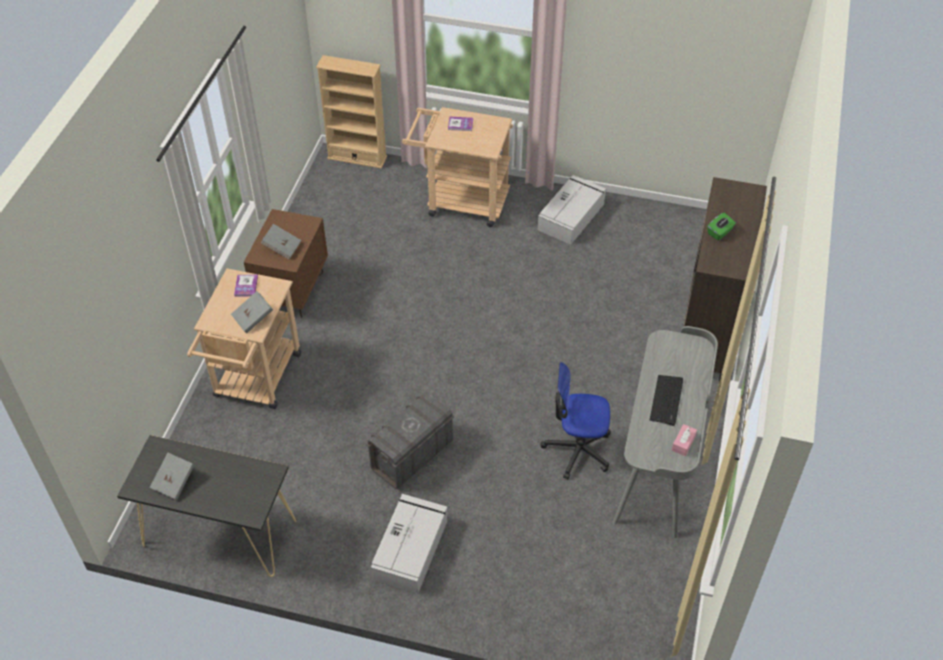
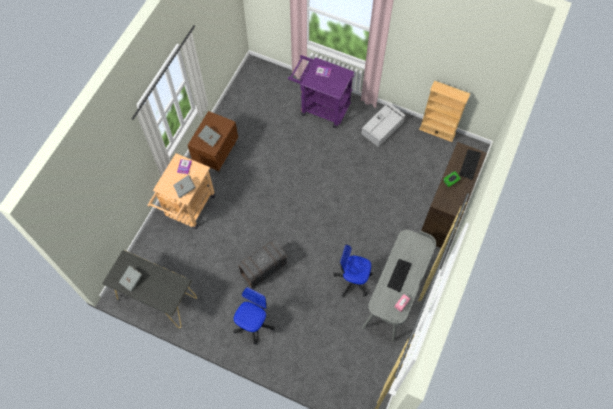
camera: 10 degrees right, 15 degrees up
(357, 157) = (267, 67): beige bookcase -> beige bookcase (437, 131)
(411, 548) = (253, 324): grey storage box -> office chair
(460, 201) = (321, 107): beige cart -> purple cart
(744, 205) = (470, 164): none -> keyboard

